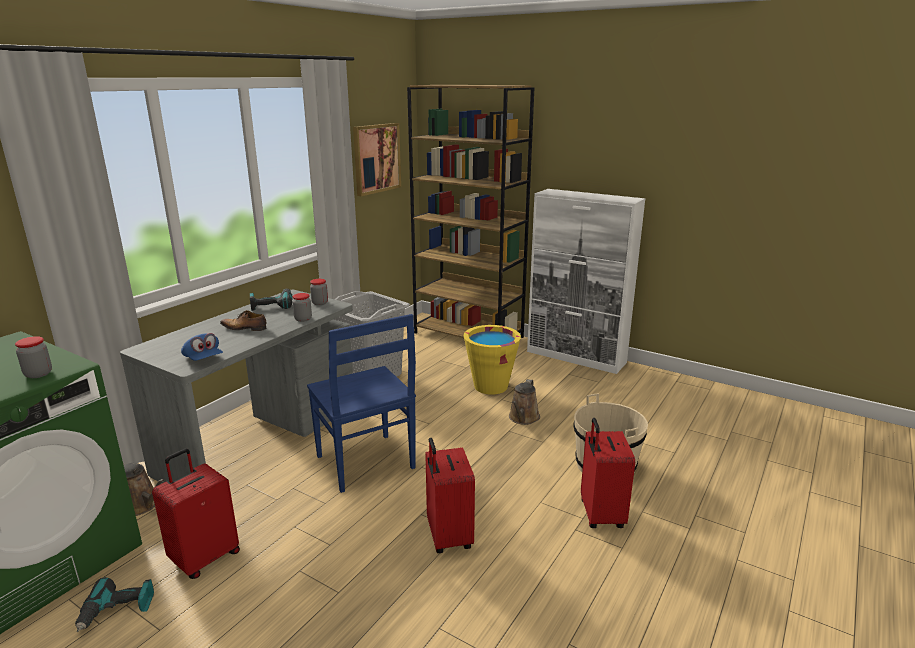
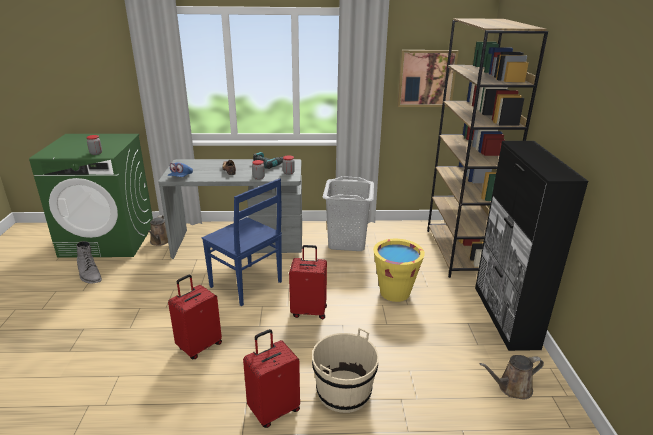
camera: 55 degrees right, 5 degrees up
(117, 610) = (89, 274): power drill -> grey boot
(205, 557) = (134, 277): red suitcase -> red suitcase (309, 311)
(366, 464) = (247, 285): blue chair -> blue chair turned 75 degrees counterclockwise
(523, 418) = (367, 325): brown watering can -> brown watering can (512, 388)
(576, 357) = (505, 316): white cabinet -> black cabinet

